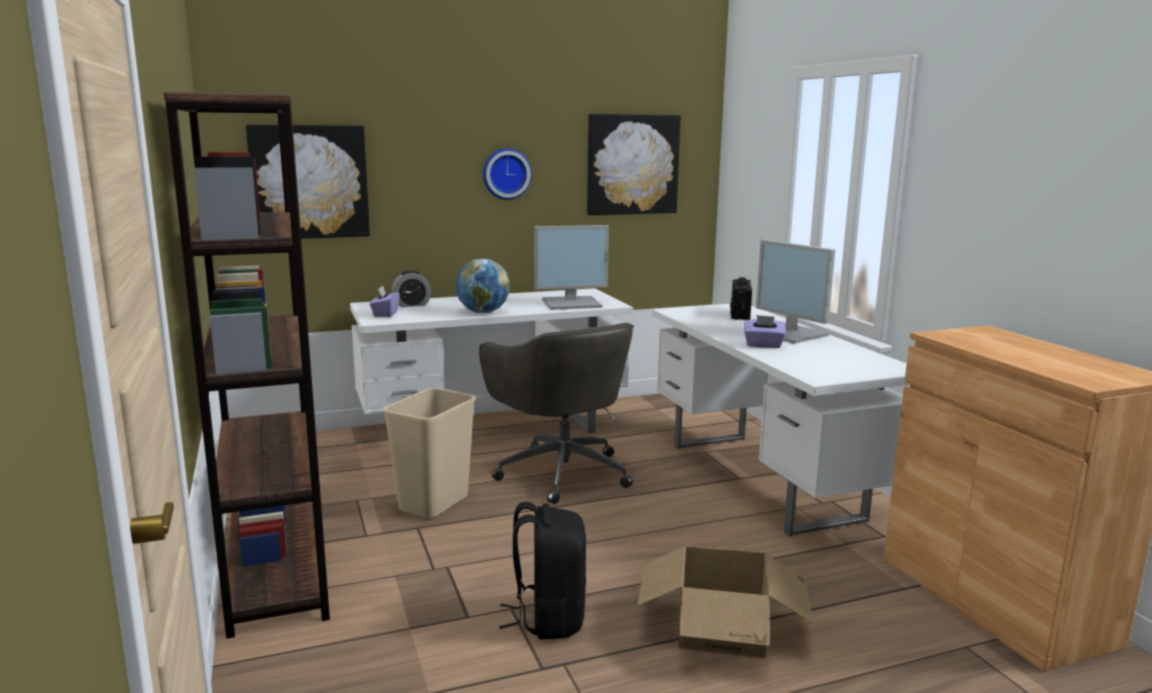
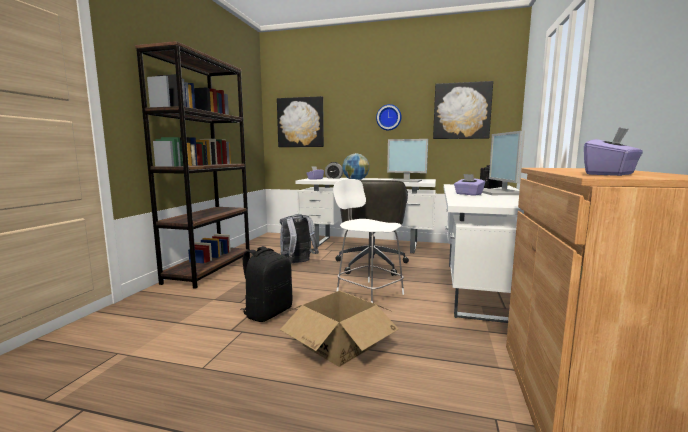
camera: 35 degrees right, 5 degrees down
(434, 505) = (297, 263): beige trash can -> grey backpack
(637, 531) = (368, 293): none -> white chair
(1080, 373) = (610, 174): none -> purple tissue box

